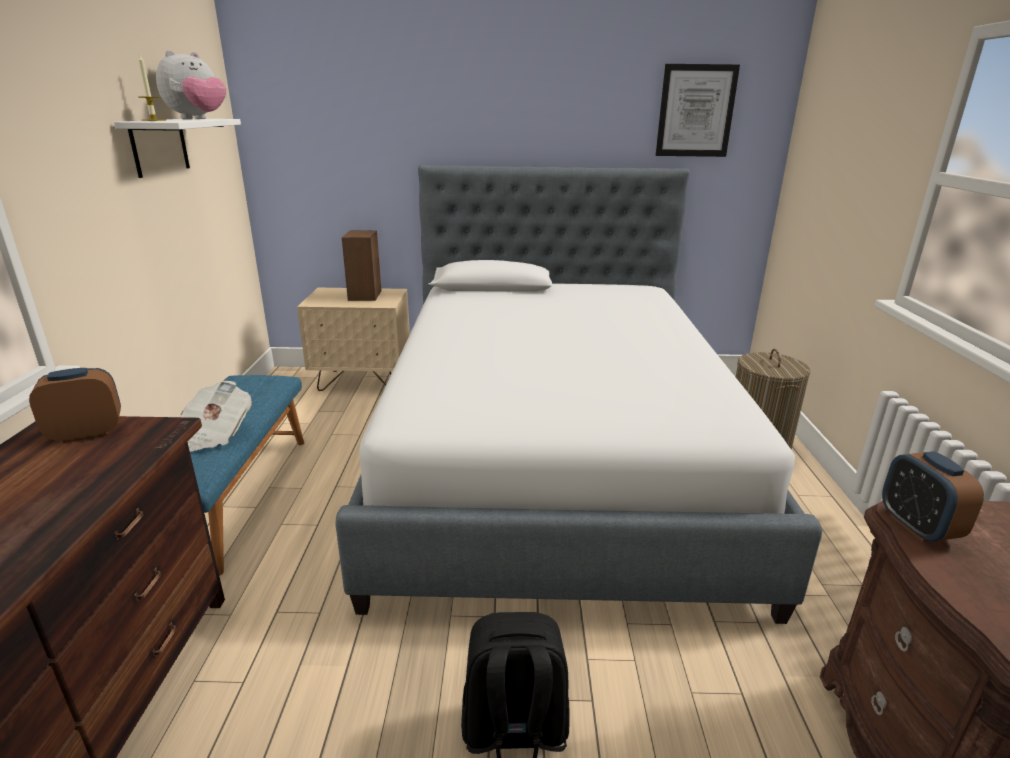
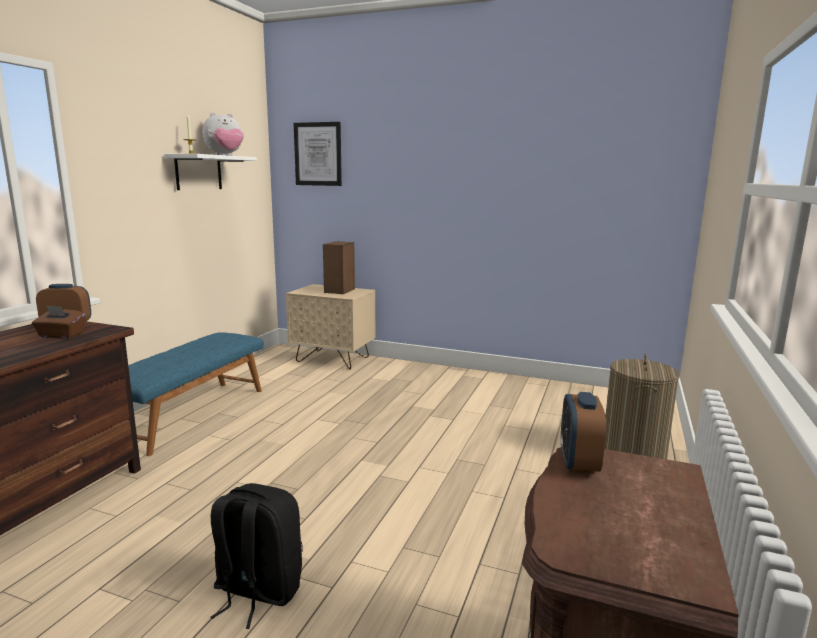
camera: 20 degrees right, 10 degrees down
(98, 454) = (61, 335): none -> brown tissue box
(215, 434) = (177, 359): newspaper -> none
(553, 457) = (439, 429): bed -> none
(695, 111) = (613, 151): picture -> picture (318, 154)

